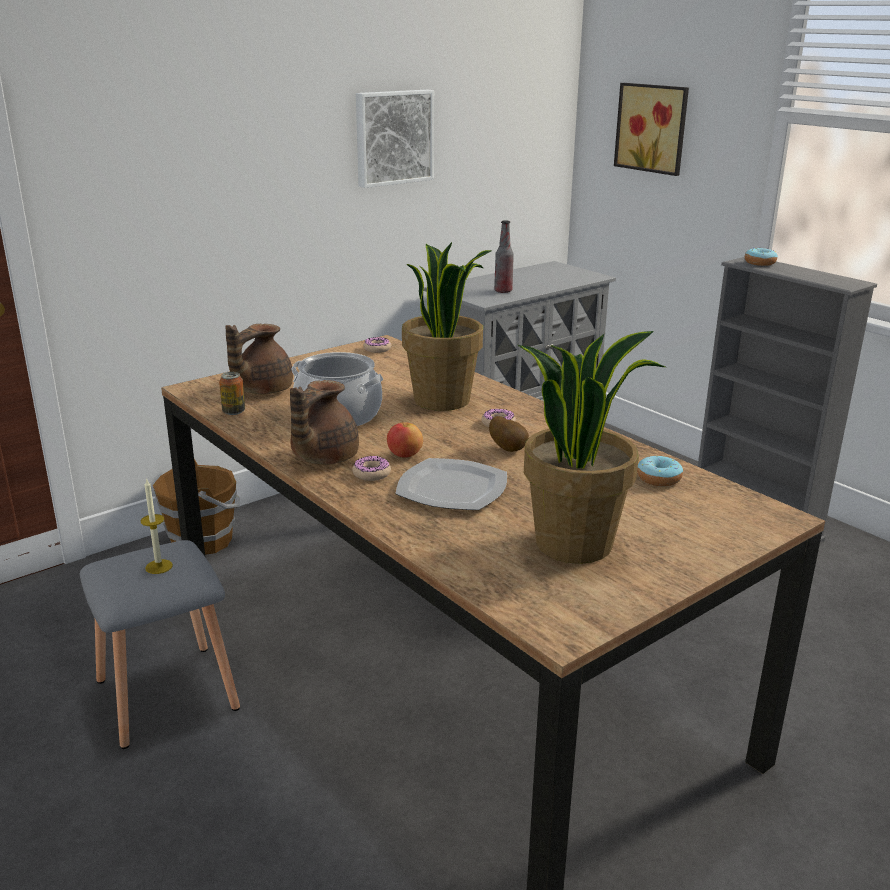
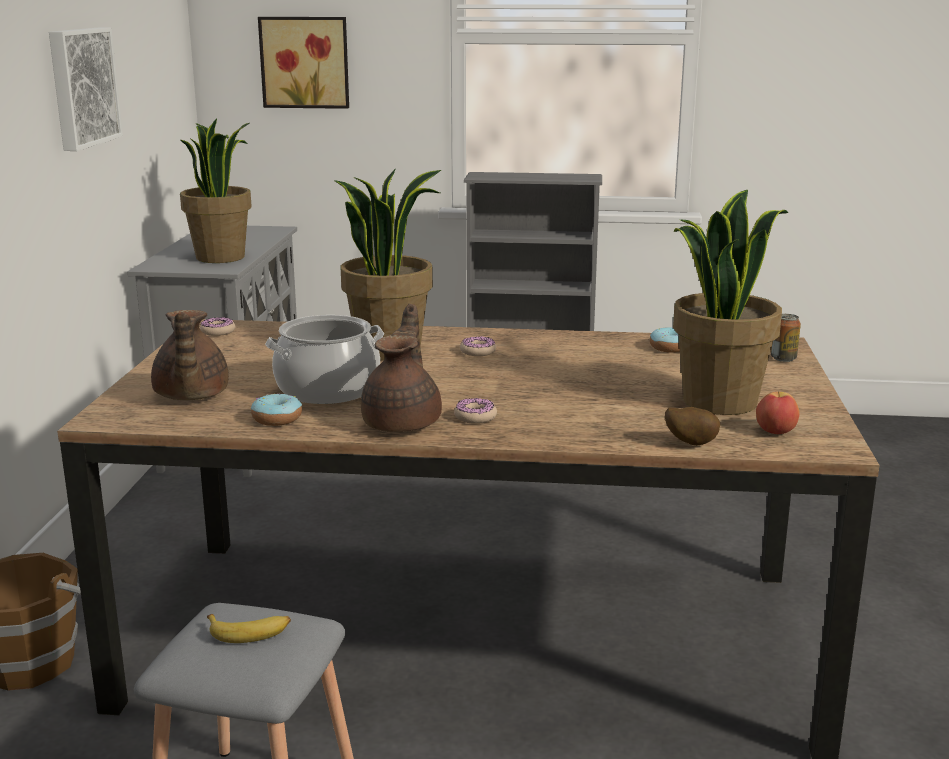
camera: 45 degrees left, 5 degrees down
(159, 566) = (249, 632): candle -> banana
(233, 412) = (212, 421): can -> can (783, 358)
(322, 458) = (404, 422): brown teapot -> brown teapot turned 150 degrees counterclockwise
(404, 455) = (465, 396): apple -> apple (776, 432)
(451, 488) = (559, 403): plate -> none
(503, 291) = (221, 257): bottle -> potted plant
(509, 449) = (530, 364): potato -> potato (690, 443)
(760, 263) = (494, 175): donut -> donut (277, 419)

